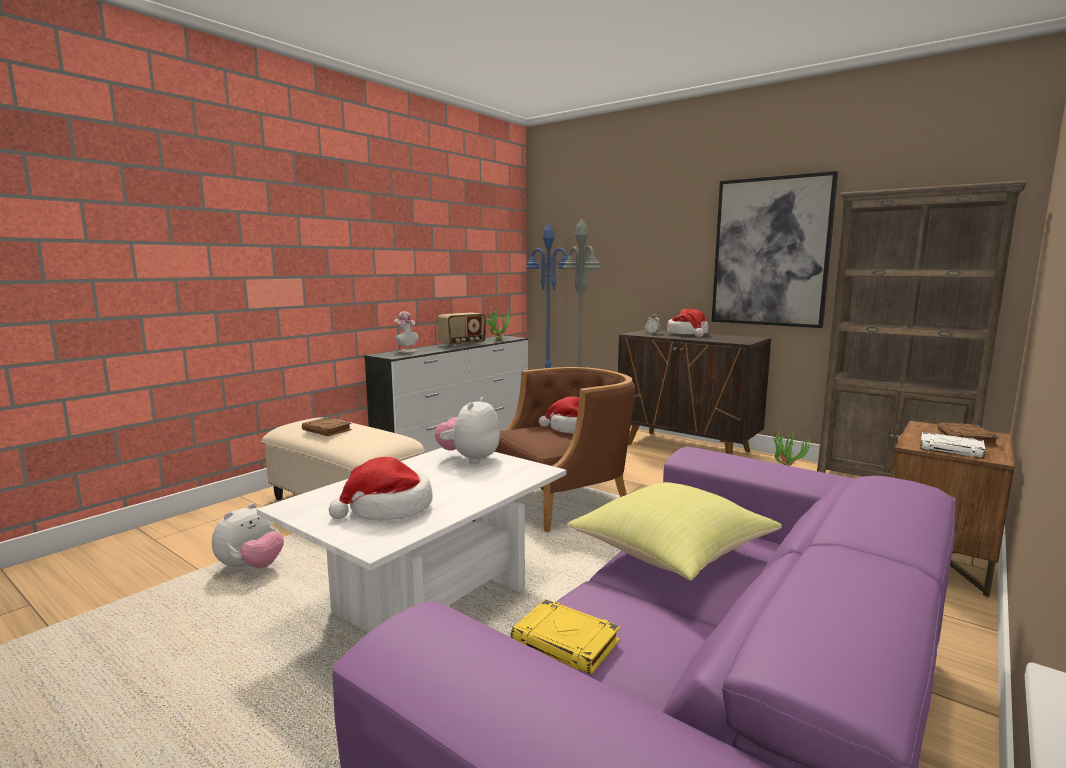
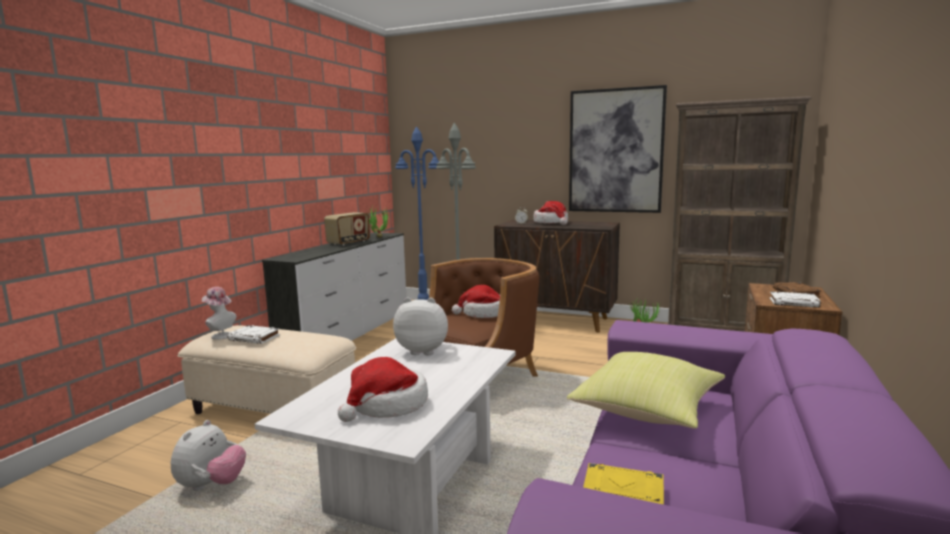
camera: 15 degrees left, 0 degrees up
(327, 430) = (255, 338): brown book -> white book
(406, 351) = (300, 253): hat -> hat (220, 335)
(469, 459) = (423, 351): plush toy -> plush toy turned 90 degrees clockwise

